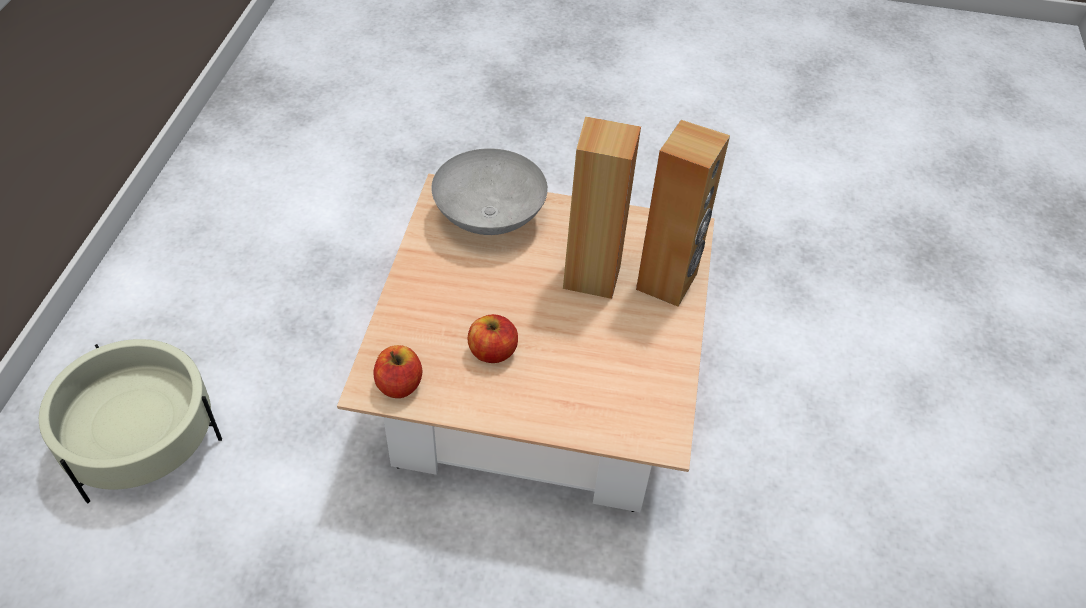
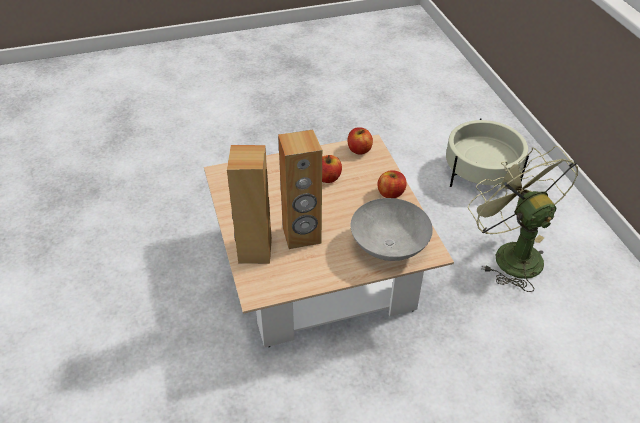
camera: 155 degrees right, 5 degrees down
(264, 297) = (510, 253): none -> green fan
(421, 286) = (390, 193): none -> apple

